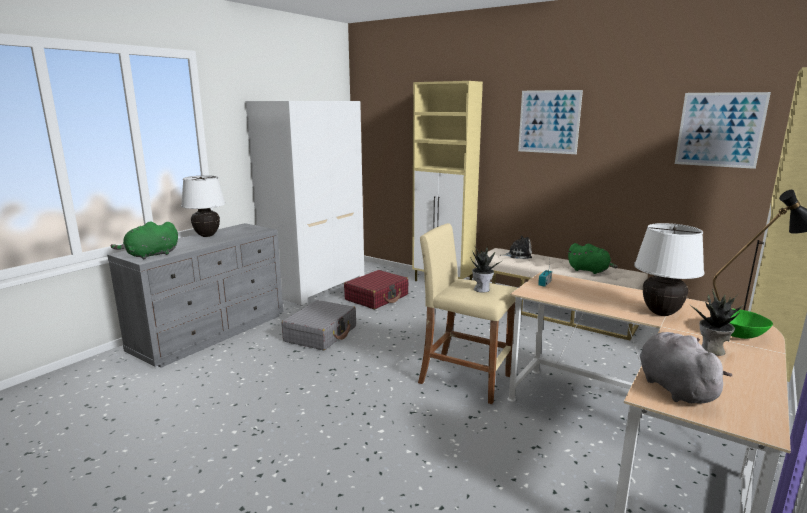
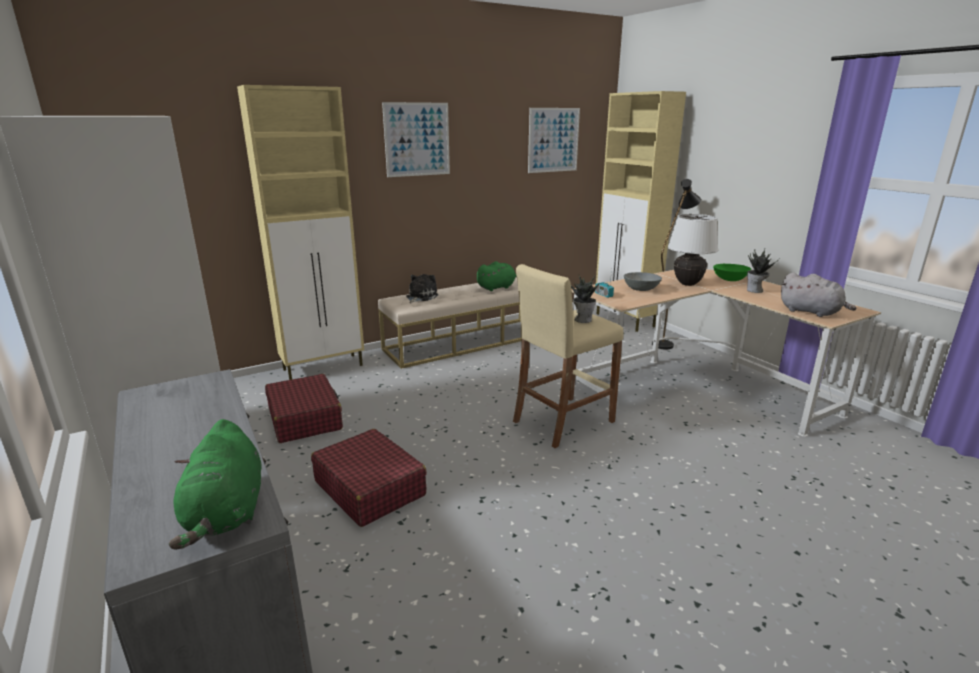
camera: 65 degrees left, 5 degrees up
(207, 235) = (156, 435): white table lamp -> none
(321, 334) = (370, 488): grey suitcase -> red suitcase
(594, 295) = (641, 289): none -> grey bowl
(673, 387) = (811, 312): grey plush toy -> grey plush toy turned 150 degrees counterclockwise

